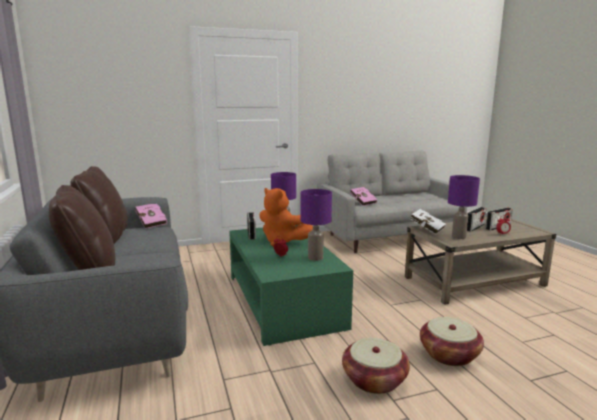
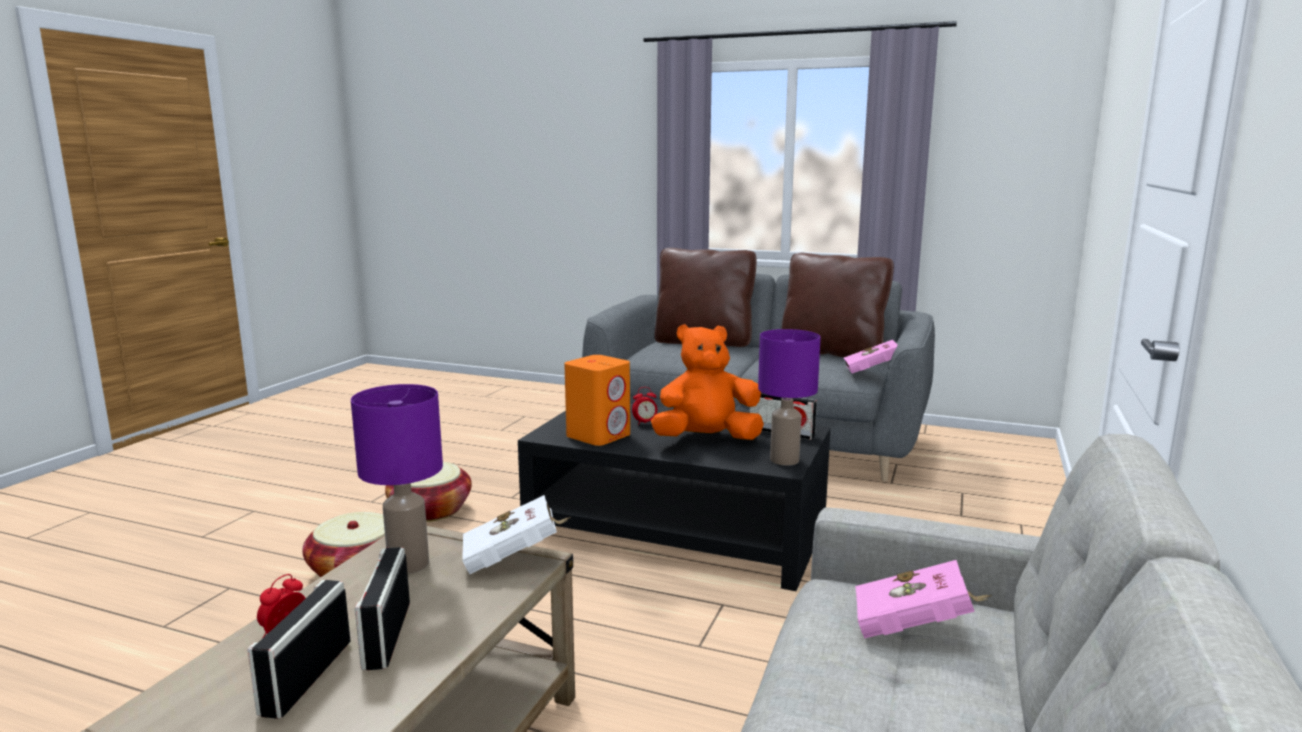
camera: 130 degrees right, 0 degrees up
(283, 301) = (677, 531): green coffee table -> black coffee table
(315, 258) = (599, 435): purple table lamp -> orange speaker

